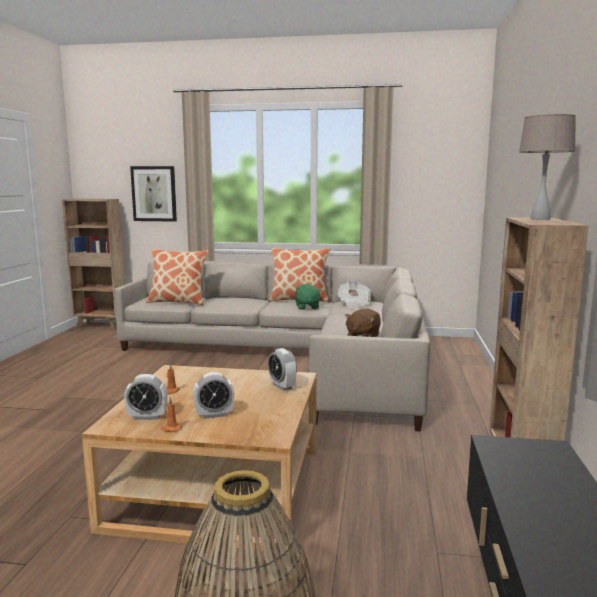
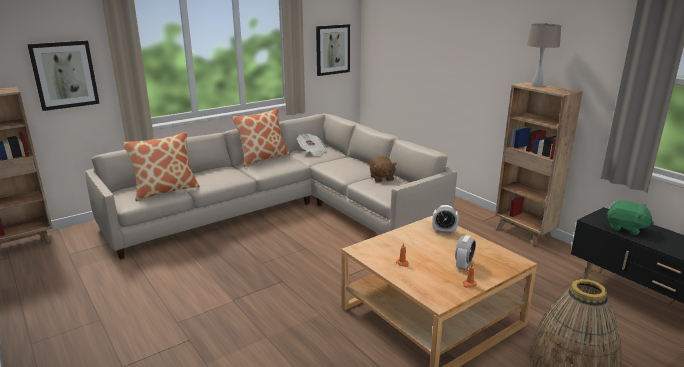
camera: 45 degrees left, 10 degrees up
(147, 417) = (439, 285): alarm clock -> none
(307, 307) = (286, 164): green plush toy -> green plush toy (626, 228)
(438, 195) = (332, 49): none -> picture

